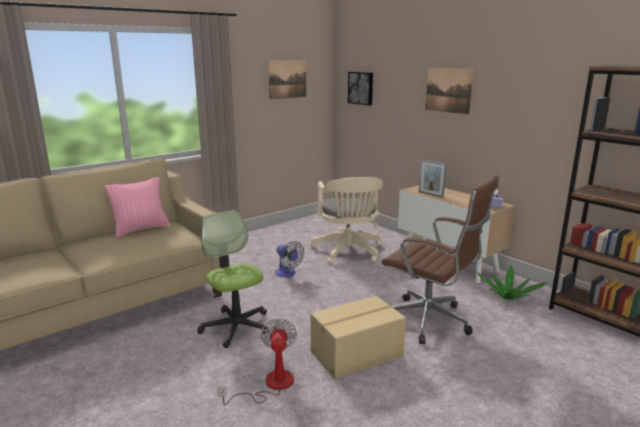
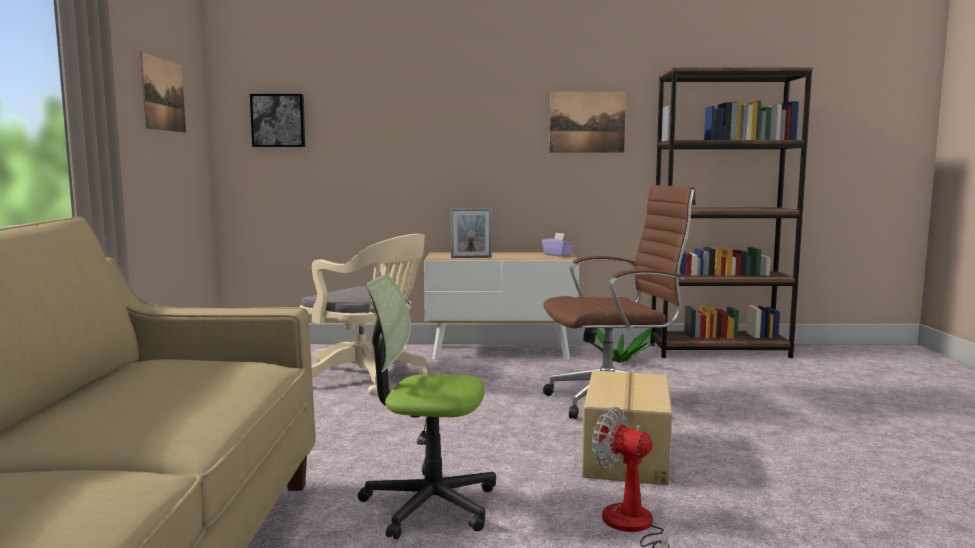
camera: 50 degrees left, 10 degrees down
(141, 229) = (125, 378): pink pillow -> none
(287, 274) = (344, 424): fan -> none
(448, 90) = (452, 114): picture -> picture (587, 122)

